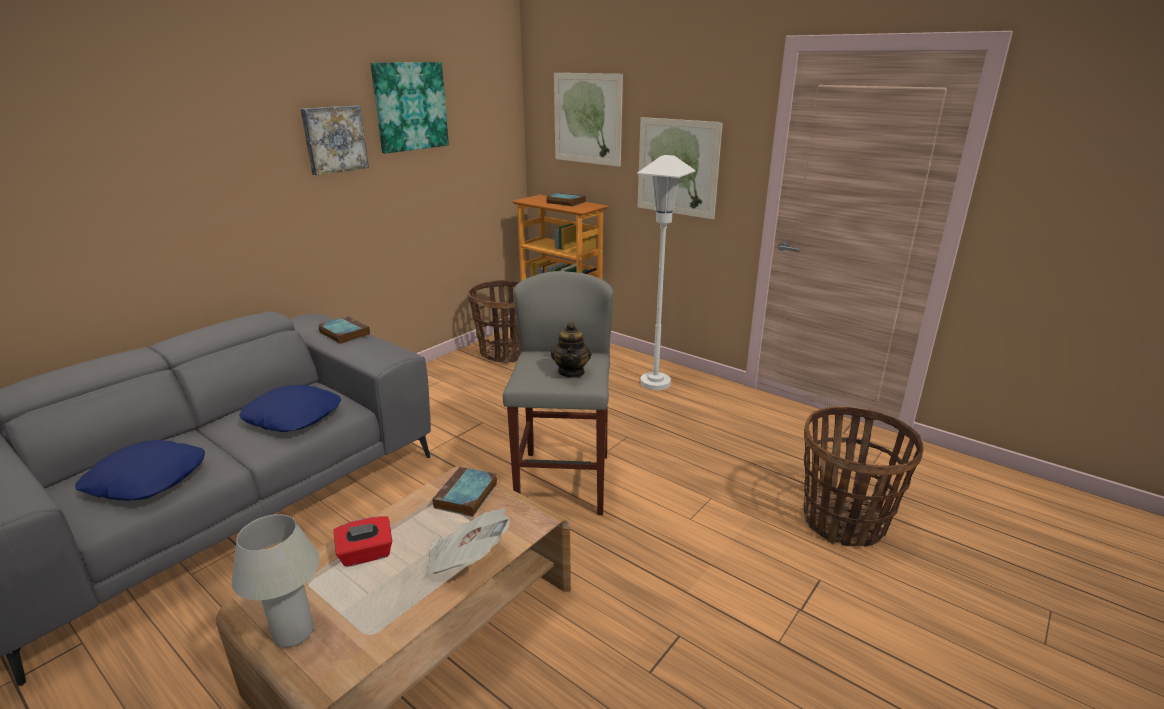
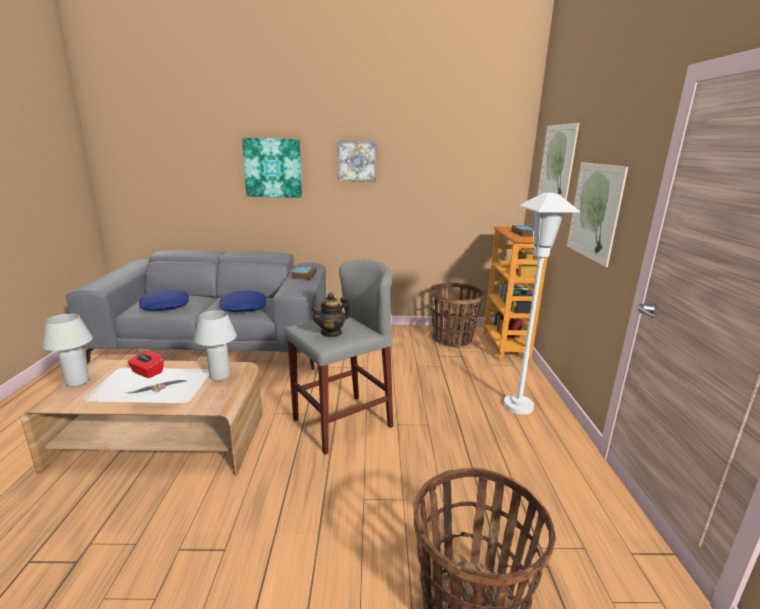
camera: 50 degrees right, 5 degrees down
(410, 106) = (419, 145): picture -> picture (273, 168)
(466, 496) = (220, 376): book -> white table lamp

